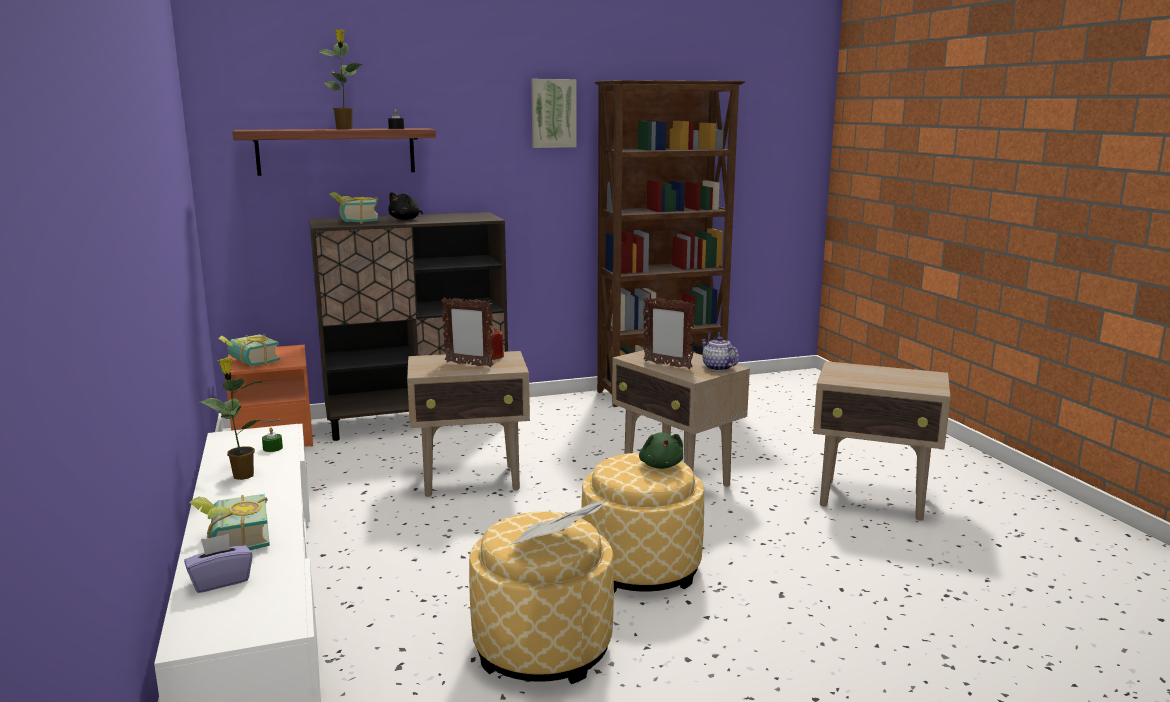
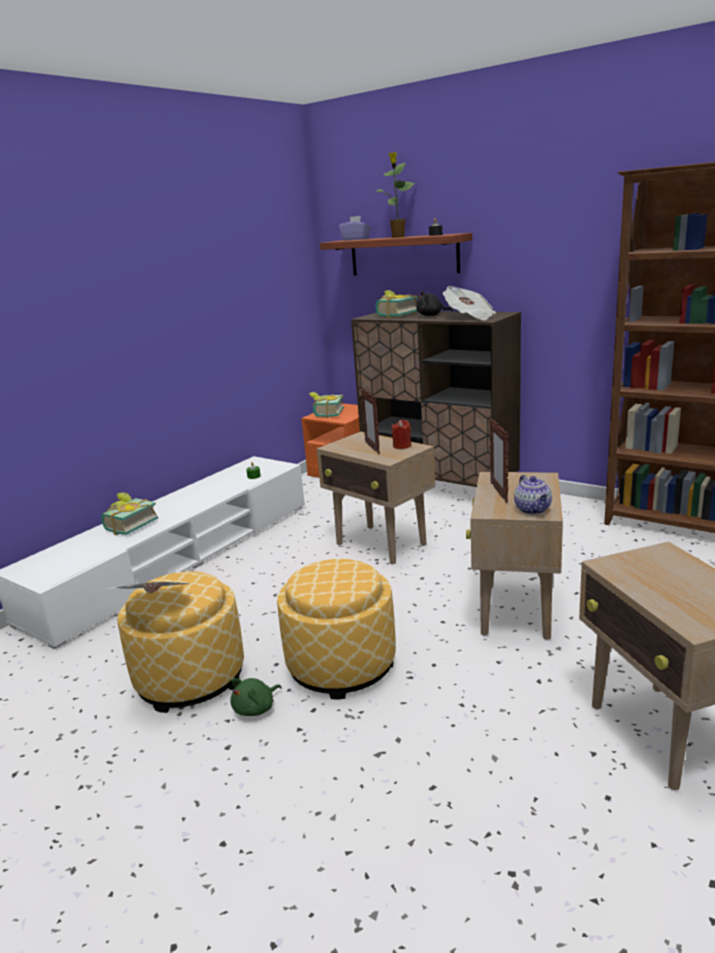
camera: 55 degrees right, 5 degrees up
(220, 581) = (82, 544): purple tissue box -> purple tissue box (355, 239)
(242, 475) = (209, 488): potted plant -> none
(460, 218) = (469, 317): none -> newspaper
(553, 113) = (590, 211): picture -> none
(661, 465) = (348, 581): green plush toy -> green plush toy (256, 708)
(717, 367) = (533, 510): teapot -> teapot turned 150 degrees clockwise

